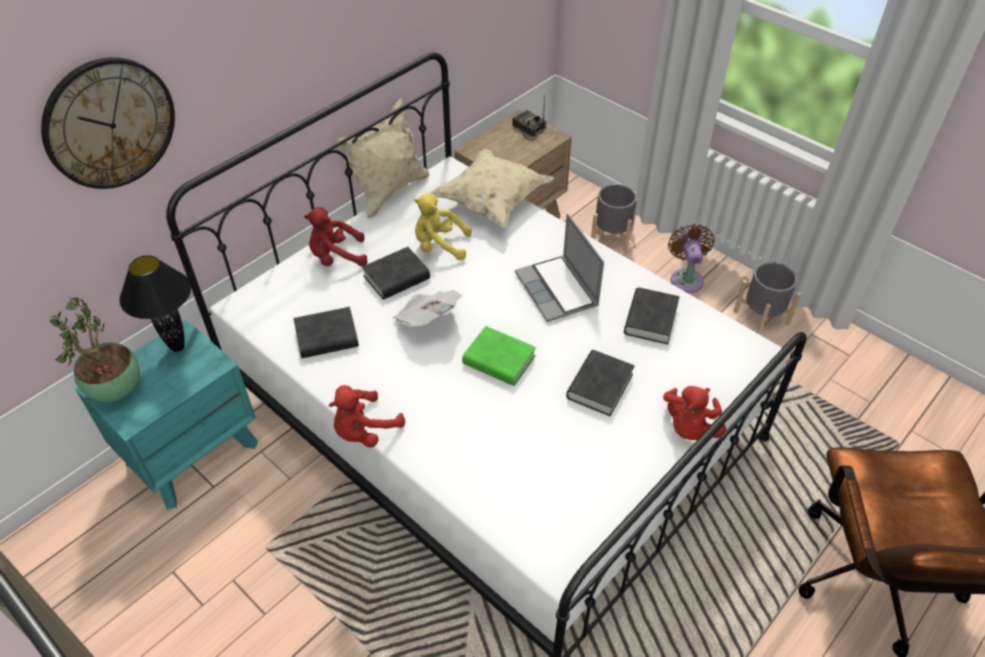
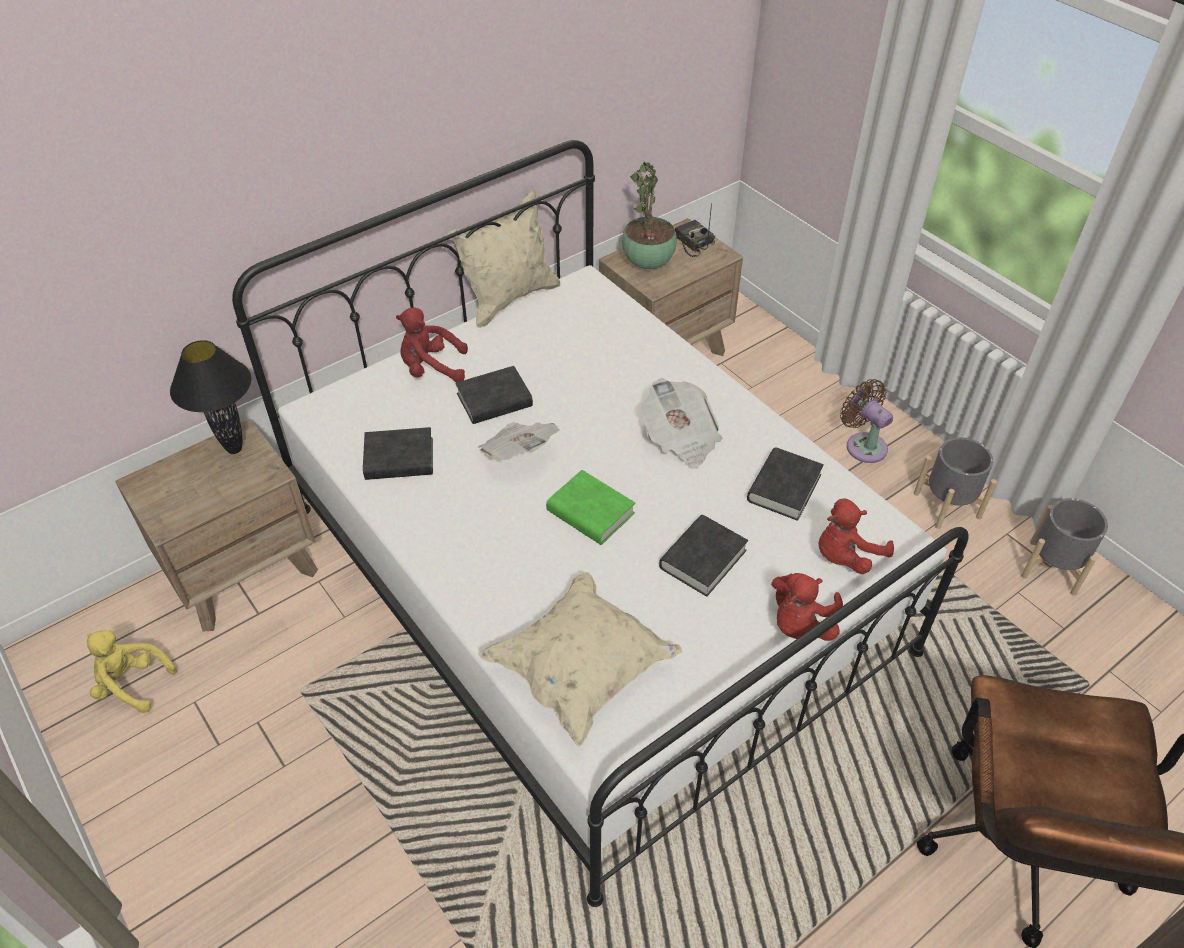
camera: 10 degrees right, 0 degrees up
(109, 123) = (173, 187): wall clock -> none
(116, 391) = (157, 490): potted plant -> potted plant (648, 264)
(193, 452) = (244, 571): turquoise nightstand -> brown nightstand
(364, 431) = (416, 573): red plush toy -> red plush toy (845, 555)
(439, 246) = (552, 369): yellow plush toy -> yellow plush toy (132, 684)
(492, 202) = (627, 325): beige pillow -> beige pillow (581, 670)
(558, 290) = (680, 439): laptop -> newspaper
(611, 237) = (781, 384): grey planter -> grey planter (1052, 567)
(686, 278) = (863, 445): brown fan -> brown fan turned 45 degrees counterclockwise

